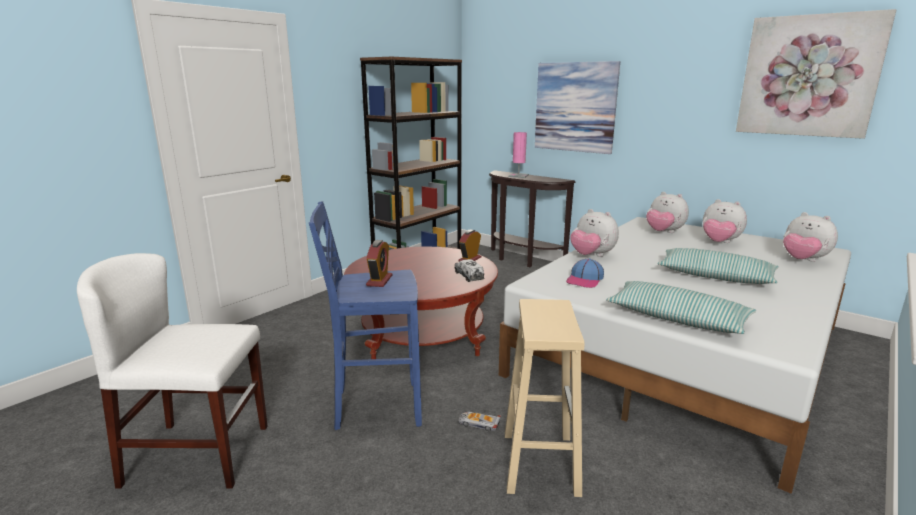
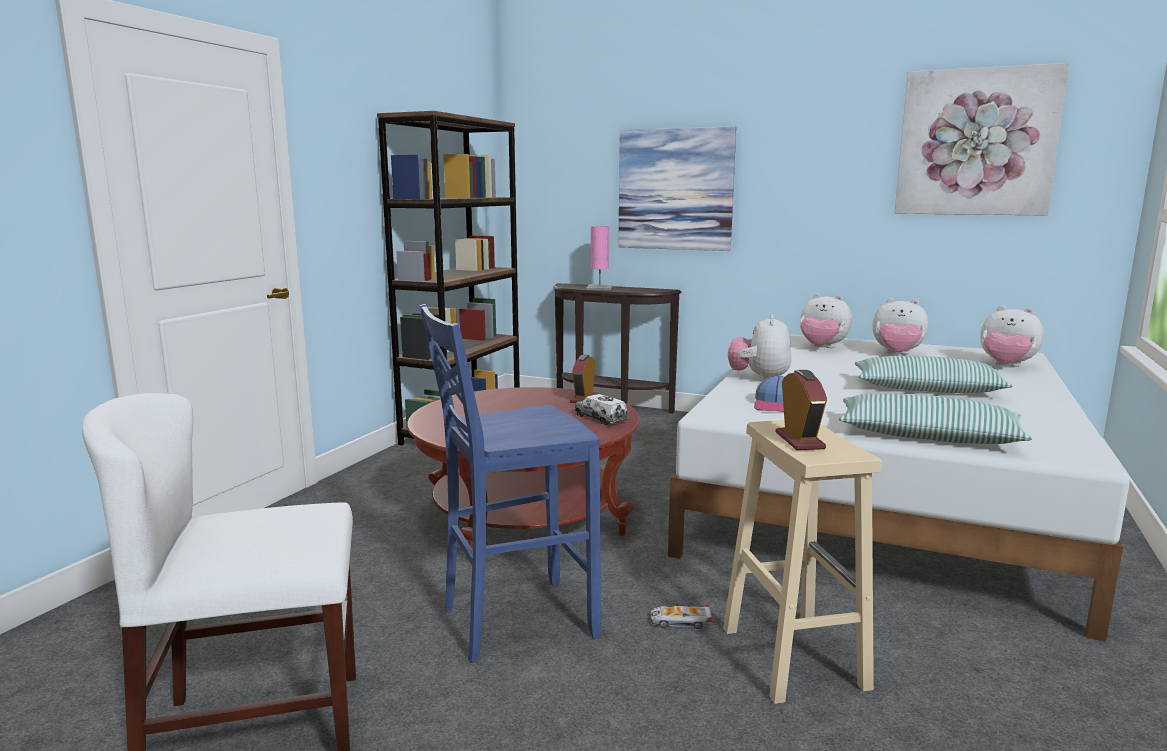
camera: 15 degrees left, 5 degrees down
(379, 281) = (520, 421): alarm clock -> alarm clock (799, 441)
(591, 256) = (759, 378): plush toy -> plush toy turned 75 degrees clockwise

